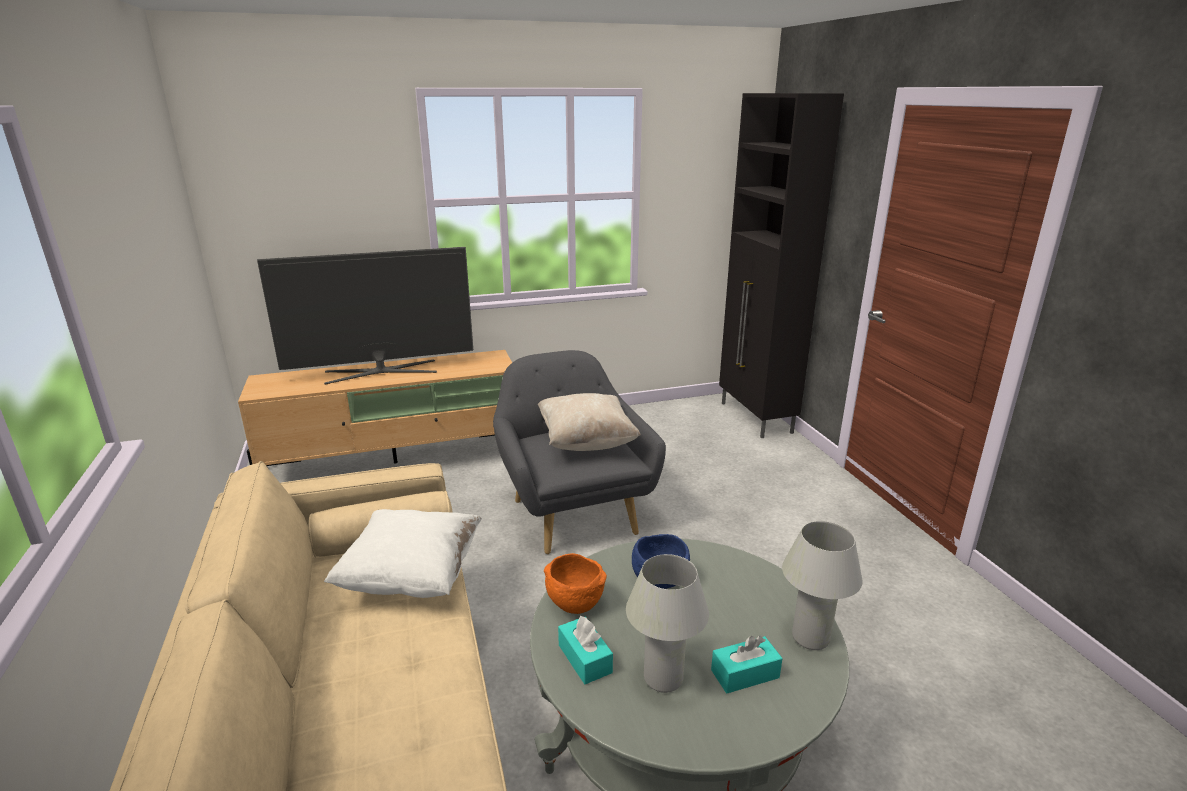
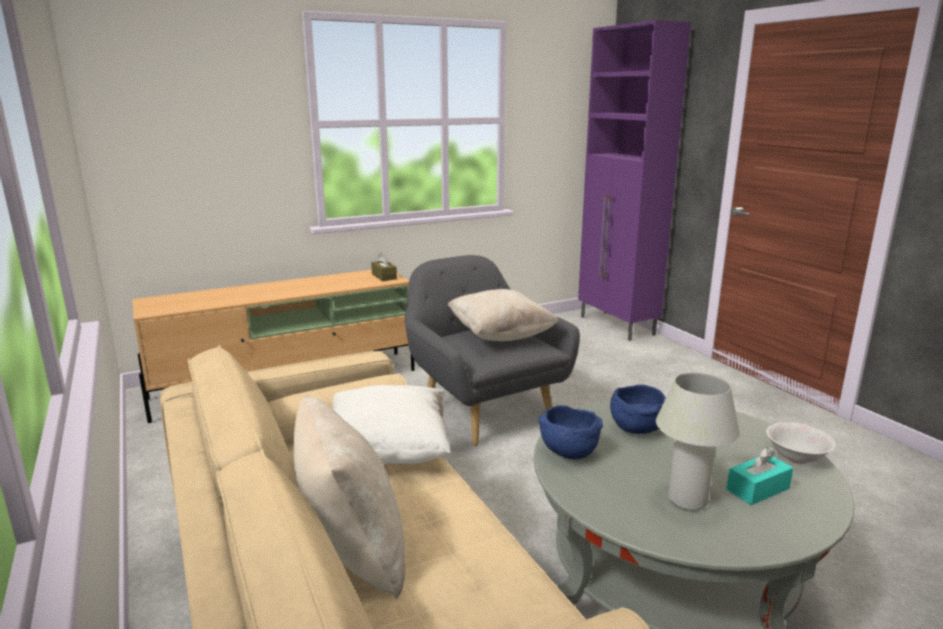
camera: 10 degrees left, 5 degrees down
(327, 689) = (352, 552): none -> beige pillow
(381, 371) = (274, 289): television -> none
(493, 362) = (384, 276): none -> brown tissue box
(573, 603) = (567, 453): orange bowl -> blue bowl
(585, 659) = (605, 494): turquoise tissue box -> none
(756, 418) = (617, 326): black cabinet -> purple cabinet
(810, 638) = (796, 457): white table lamp -> white bowl

